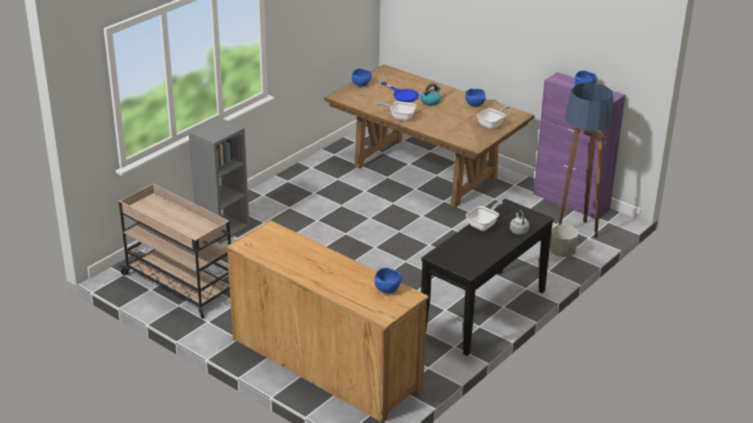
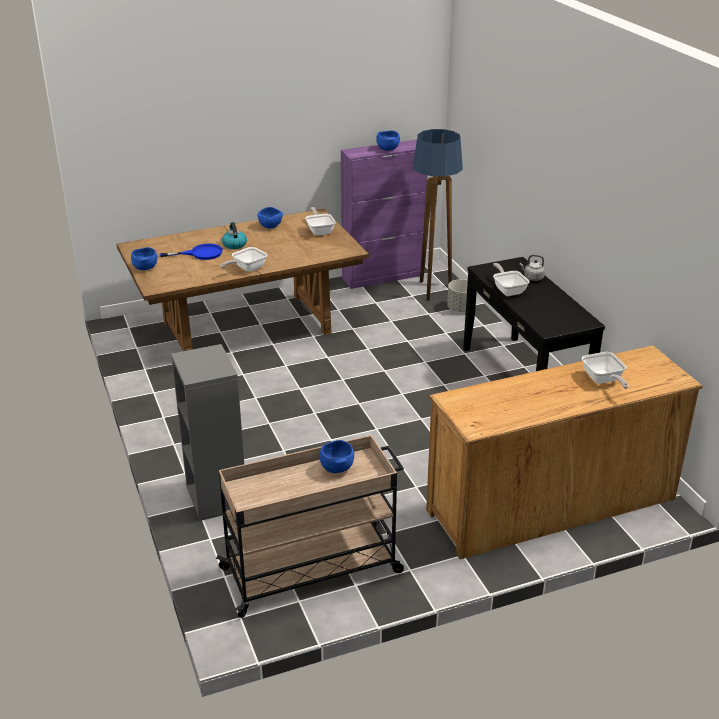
camera: 60 degrees left, 0 degrees up
(350, 283) = (603, 381): none -> frying pan
(387, 289) = (629, 363): blue bowl -> blue bowl (336, 468)

